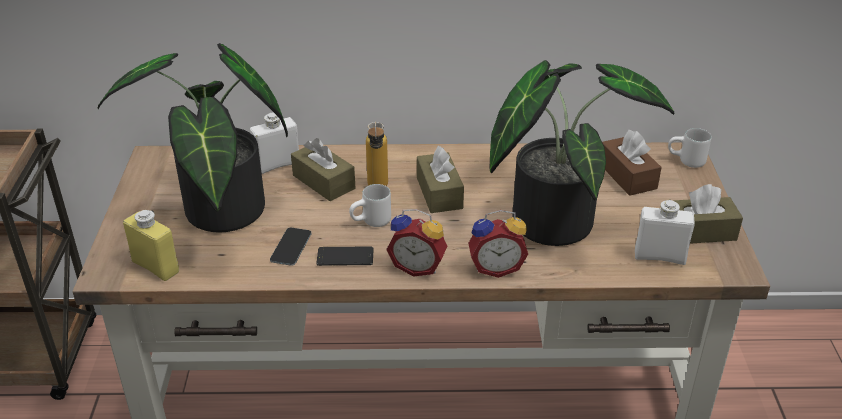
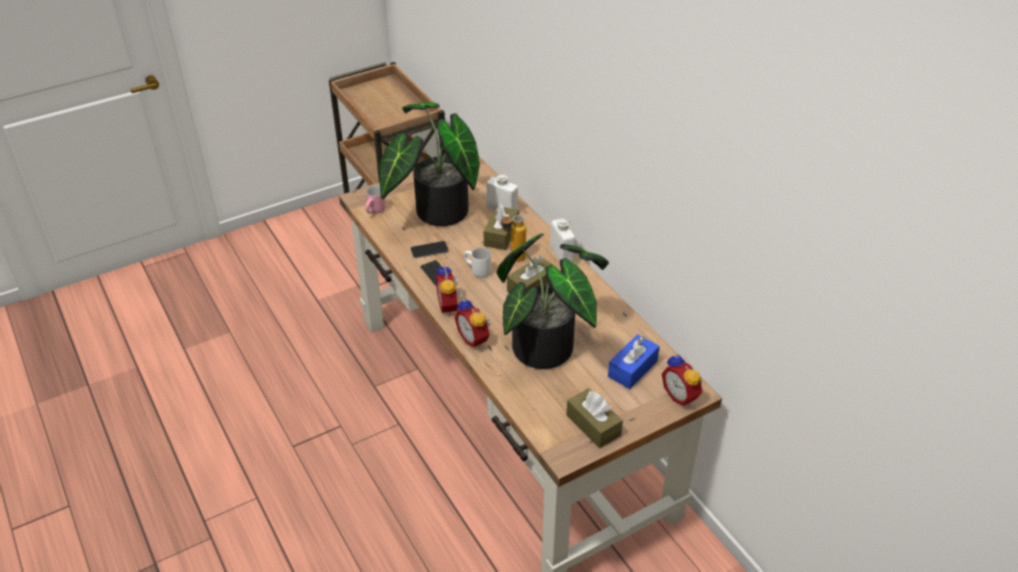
camera: 60 degrees right, 5 degrees up
(156, 267) = (376, 211): yellow bottle -> pink mug
(627, 176) = (632, 369): brown tissue box -> blue tissue box
(659, 257) = (546, 412): white bottle -> white bottle (561, 255)
(686, 162) = (681, 395): white mug -> alarm clock

